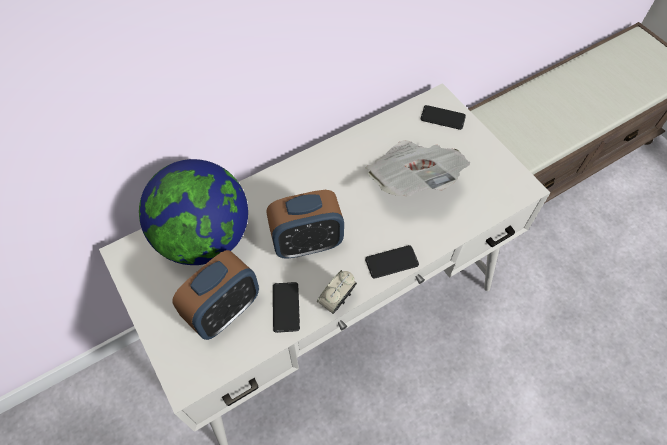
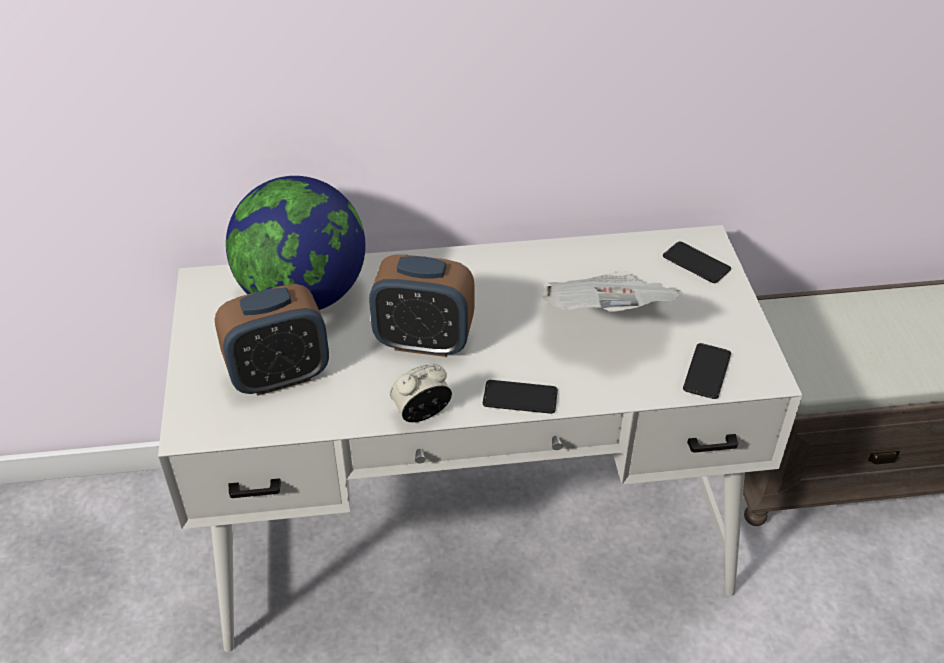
camera: 25 degrees right, 15 degrees down
(286, 307) = (354, 398): phone -> phone (707, 372)

